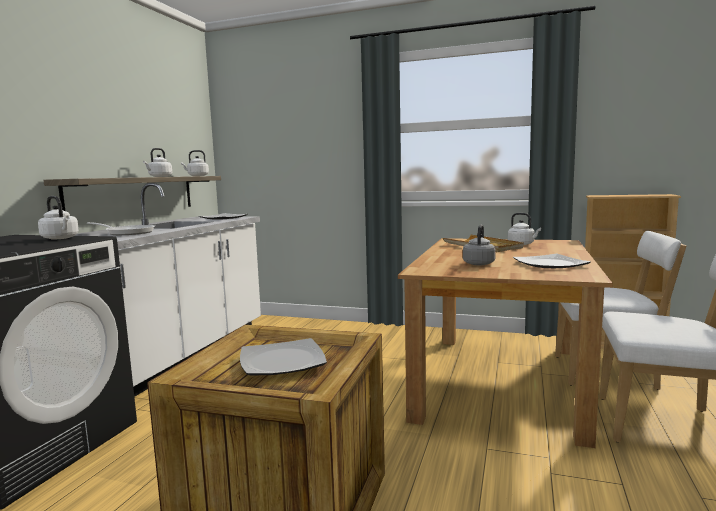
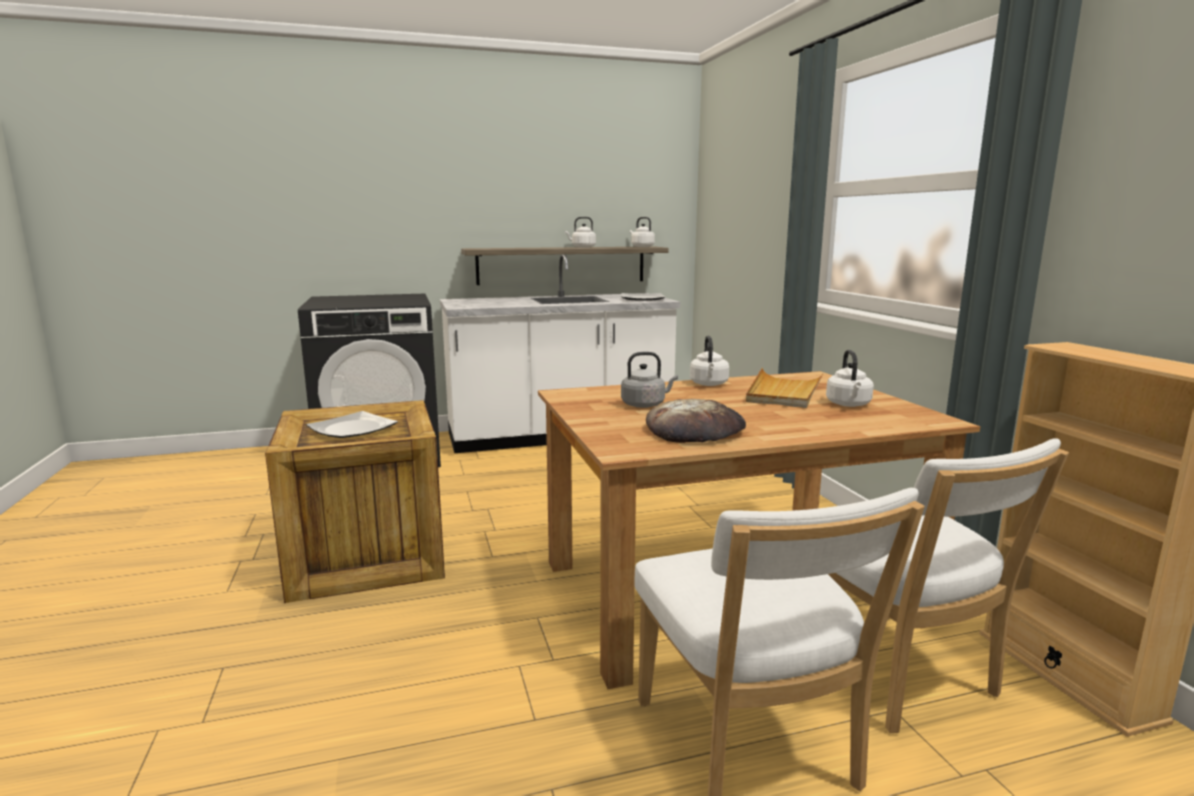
camera: 55 degrees right, 5 degrees up
(61, 238) = (408, 301): white kettle -> white kettle (709, 384)
(127, 233) = (499, 303): frying pan -> none
(550, 264) = (694, 430): plate -> bread

